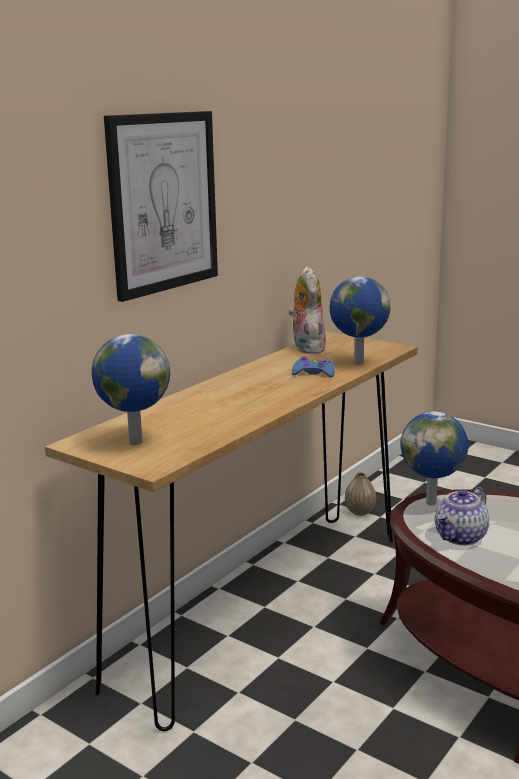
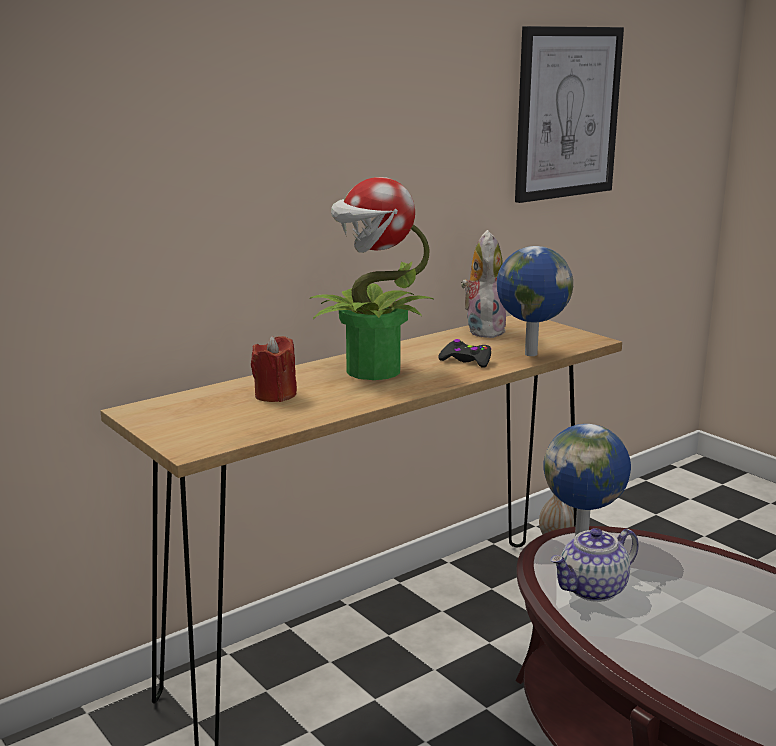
camera: 15 degrees right, 0 degrees up
(134, 442) = (196, 417): globe -> none
(163, 203) = (284, 140): picture -> picture (567, 113)
(185, 417) = (275, 395): none -> red candle
(246, 389) = (371, 371): none -> potted plant
(314, 373) = (466, 361): blue game controller -> black game controller

